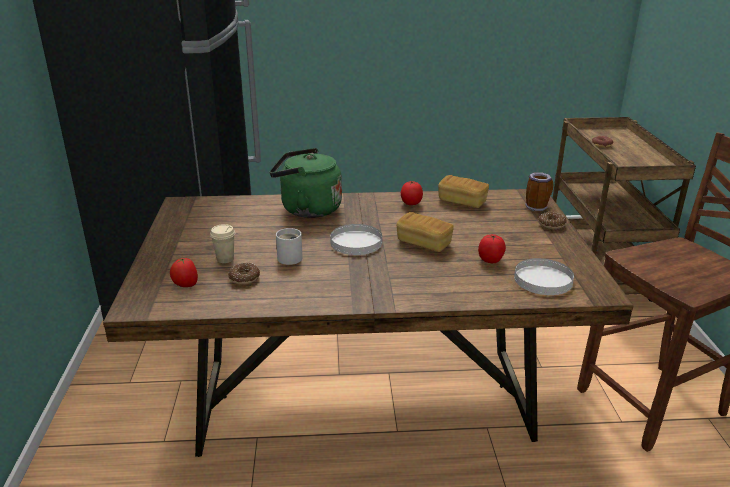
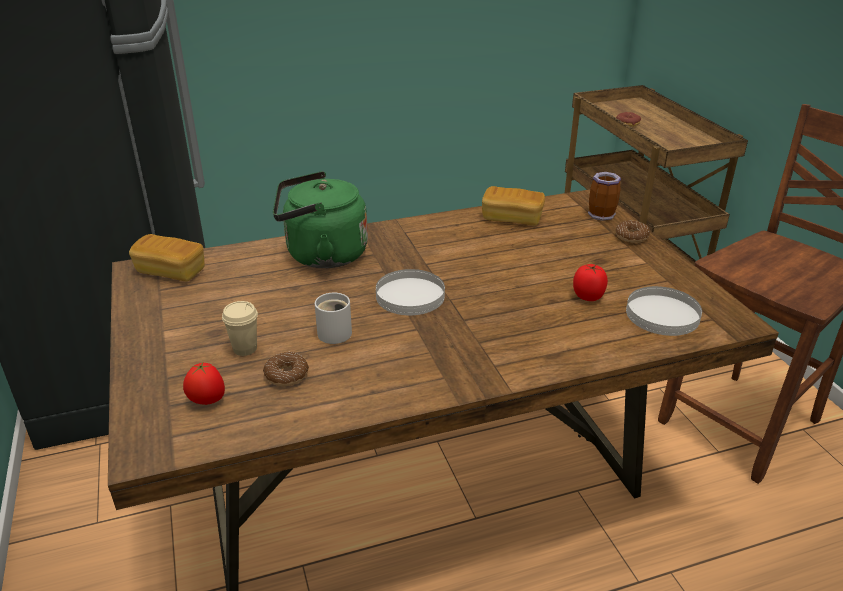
camera: 15 degrees left, 5 degrees up
(411, 204) = (451, 230): tomato -> none
(424, 243) = (496, 284): bread -> bread (171, 271)

